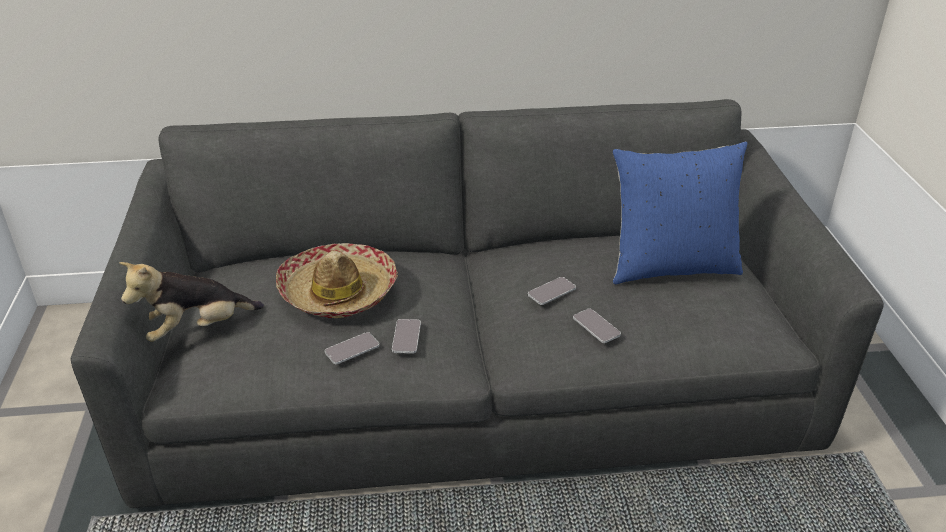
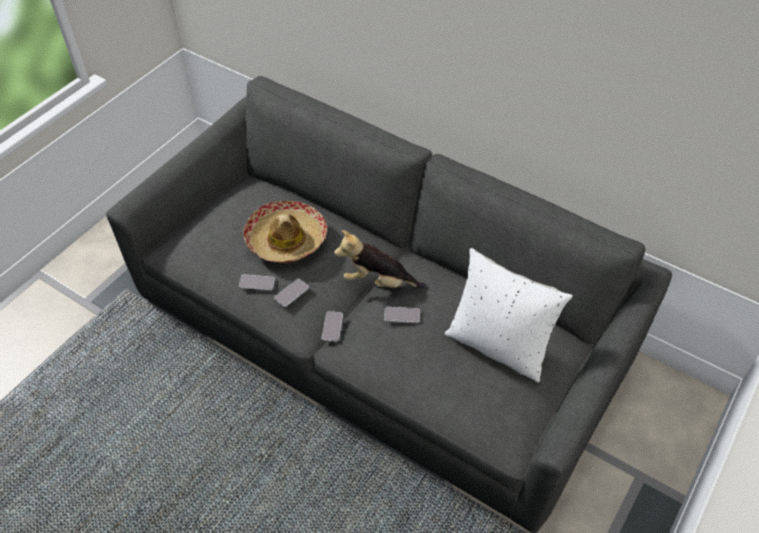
camera: 40 degrees right, 15 degrees up
(197, 329) = (198, 220): plush toy -> plush toy (378, 281)
(596, 326) = (399, 357): phone -> phone (332, 327)
(671, 266) = (498, 345): blue pillow -> white pillow

